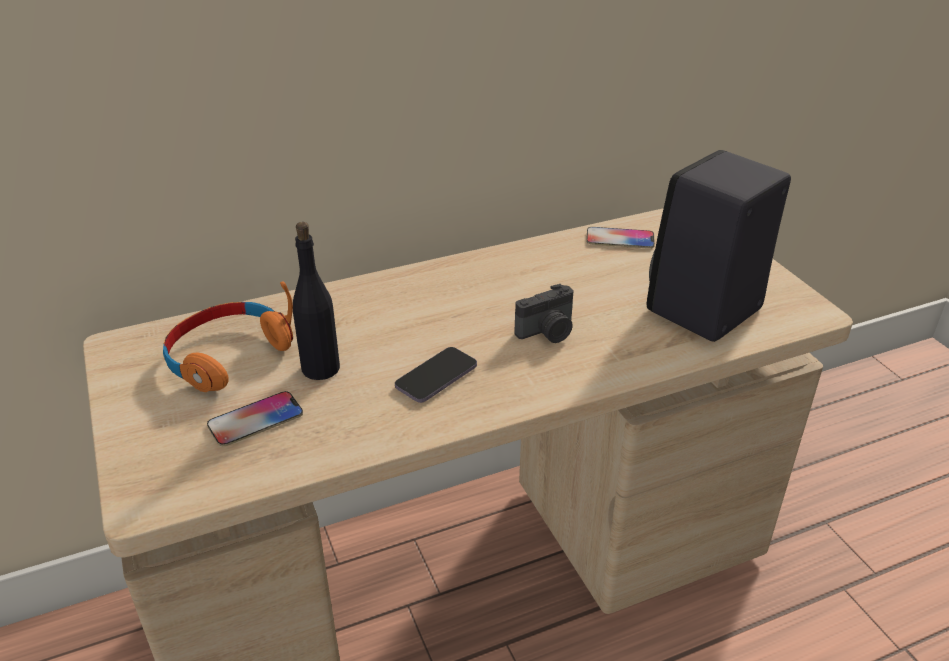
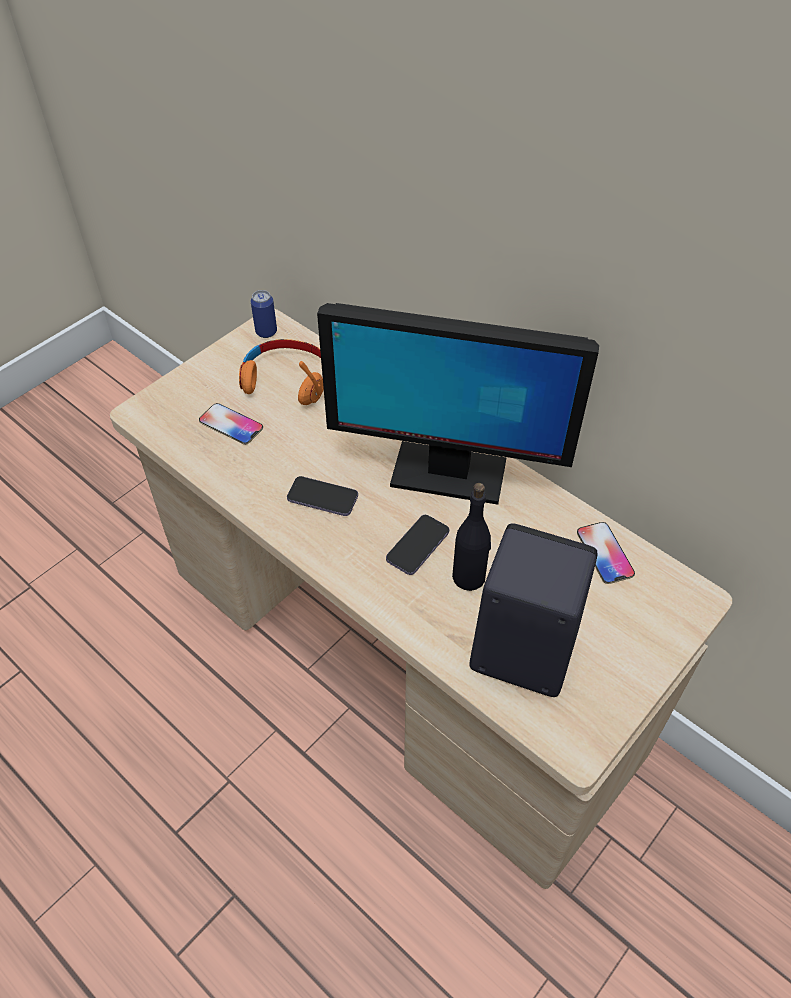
camera: 65 degrees right, 15 degrees up
(126, 351) = (266, 332): none -> can
(321, 368) = (299, 431): black bottle -> black bottle (469, 577)
(467, 289) = (447, 473): none -> monitor
(548, 332) = (417, 546): camera -> phone

